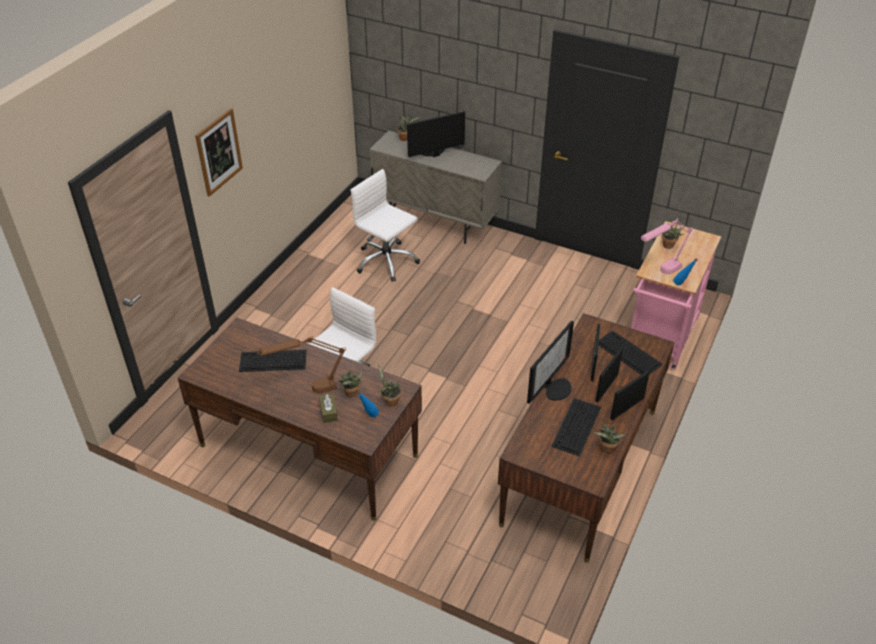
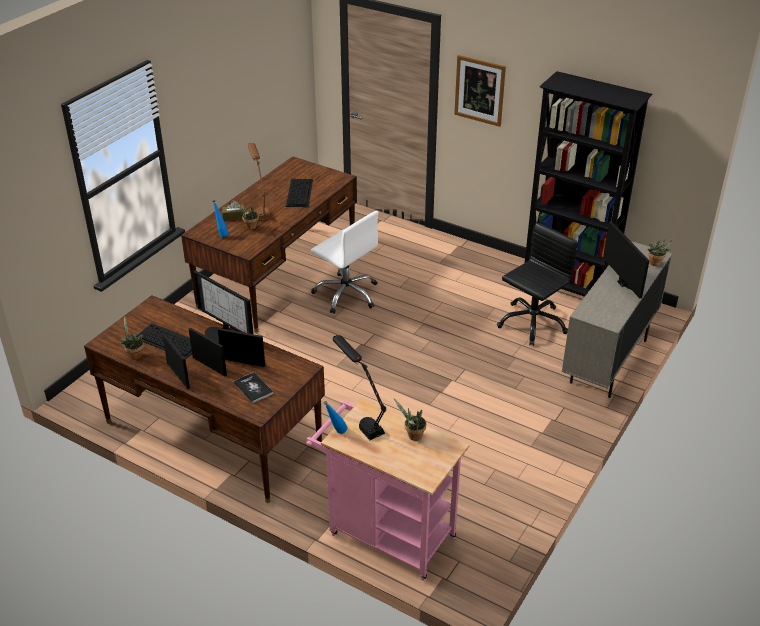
camera: 95 degrees right, 5 degrees down
(331, 239) = (568, 287): none -> black bookcase
(386, 261) = (532, 323): white office chair -> black office chair
(389, 401) = (235, 244): potted plant -> none
(627, 353) = (253, 388): keyboard -> book
(659, 273) = (360, 418): pink table lamp -> black table lamp

